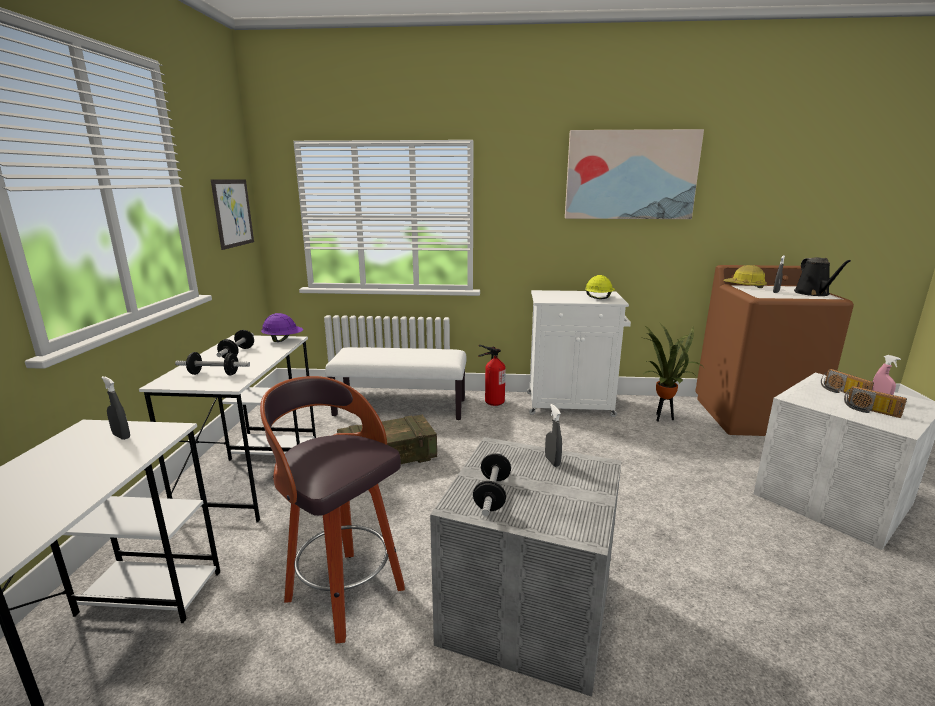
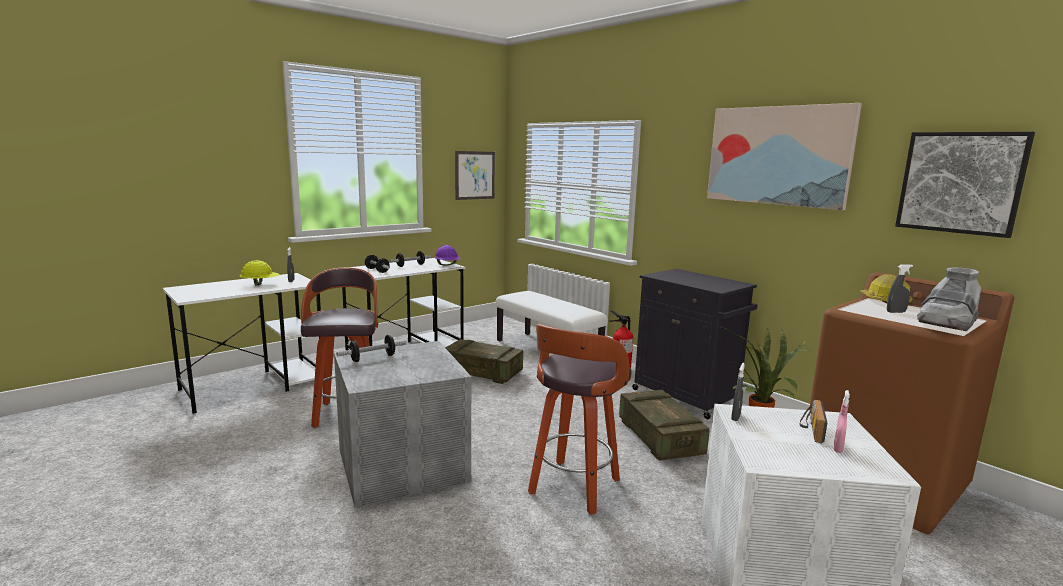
camera: 45 degrees right, 5 degrees down
(552, 461) = (435, 361): grey spray bottle -> grey spray bottle (735, 417)
(571, 404) = (687, 397): white cabinet -> black cabinet
(598, 298) = (711, 284): yellow hard hat -> yellow hard hat (260, 284)
(623, 447) = (659, 438): none -> crate
(669, 526) = (573, 488): none -> stool
(770, 192) = (960, 182): none -> picture
(813, 293) = (946, 324): black watering can -> grey boot
(870, 411) = (781, 446): radio -> none

